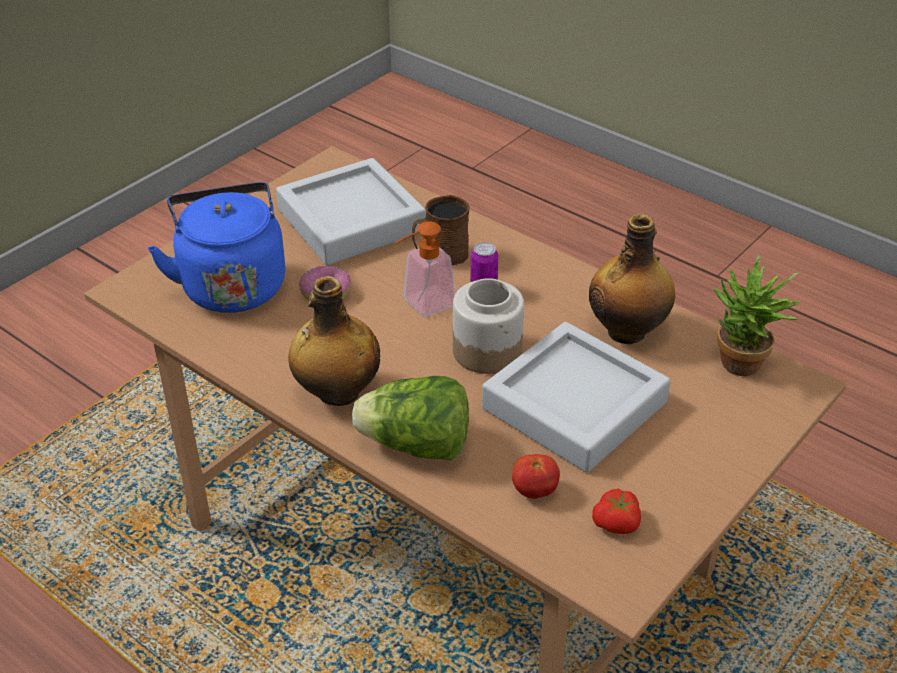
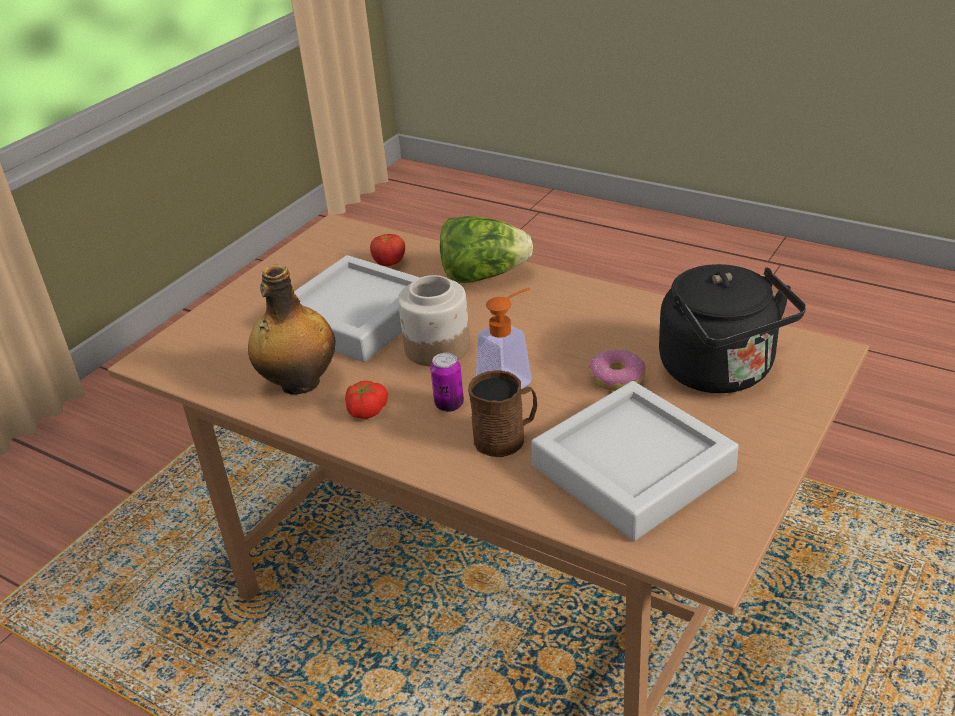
camera: 175 degrees right, 5 degrees down
(232, 284) = (722, 373): blue kettle -> black kettle
(337, 393) = (562, 299): bottle -> none
(617, 524) = (331, 256): tomato -> tomato (366, 410)
(740, 369) = (200, 365): potted plant -> none

